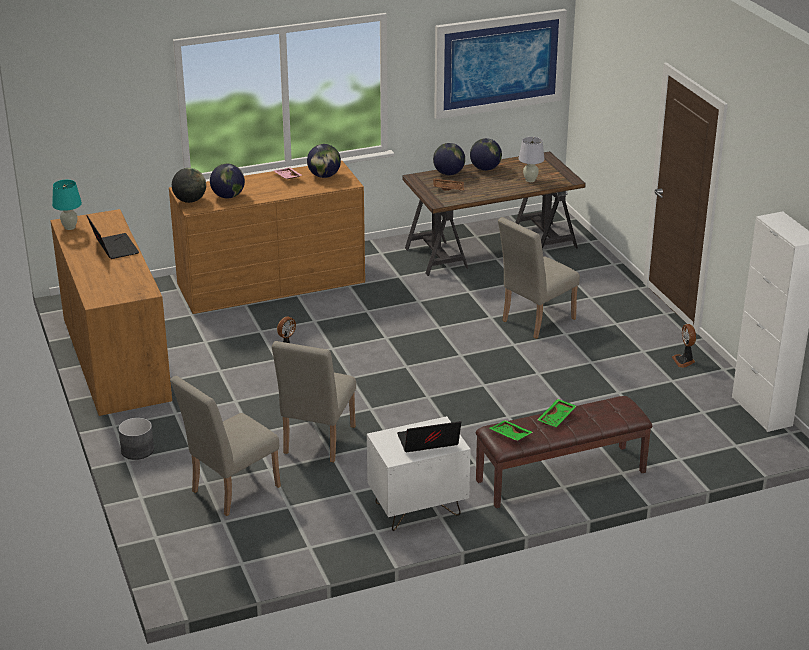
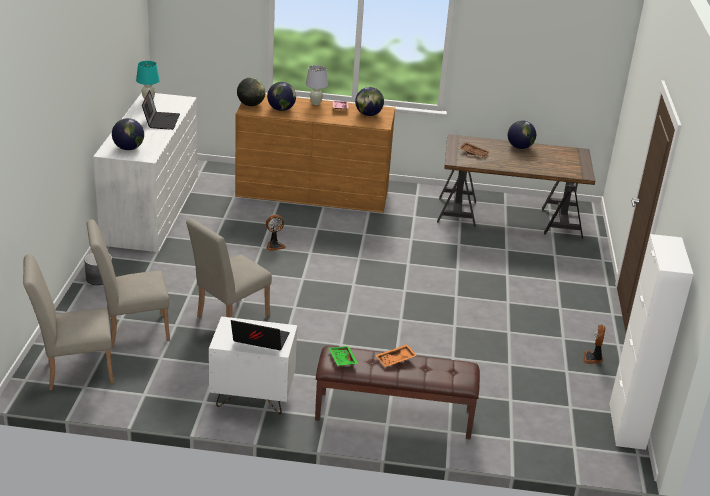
camera: 25 degrees right, 0 degrees up
(115, 358) = (151, 210): brown dresser -> white dresser
(448, 173) = (486, 143): globe -> globe (129, 148)
(499, 63) = (556, 59): picture -> none
(530, 180) = (548, 166): white table lamp -> white table lamp (315, 103)
(534, 321) = (490, 284): beige chair -> beige chair (74, 371)
(557, 418) = (396, 360): green tray -> orange tray

